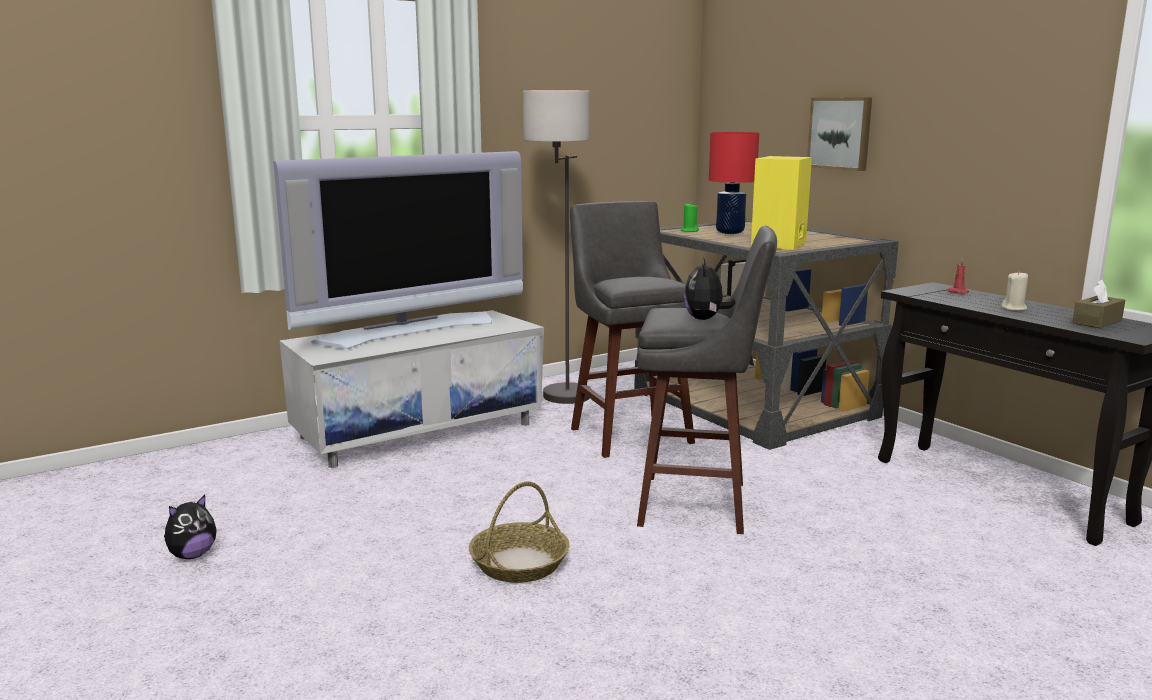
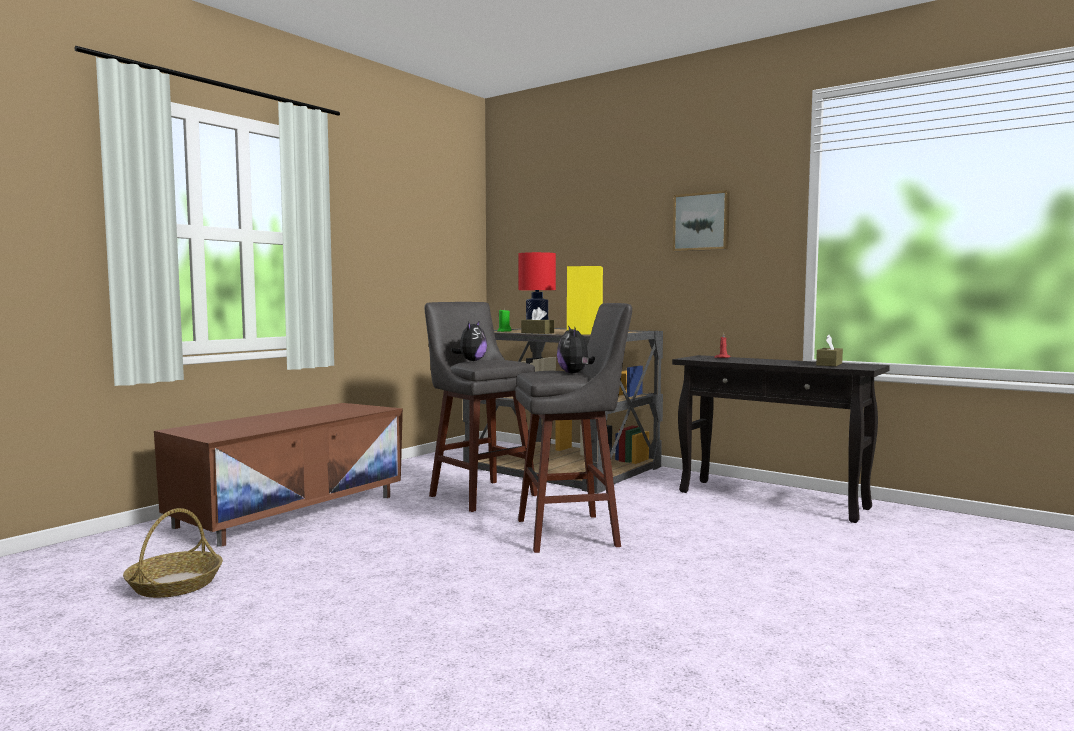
camera: 20 degrees left, 10 degrees down
(192, 555) = (111, 633): plush toy -> plush toy (471, 361)
(409, 329) = (280, 416): television -> none
(421, 431) = (293, 511): white tv stand -> brown tv stand
(519, 563) = (454, 591): basket -> basket (175, 584)
(561, 400) = (406, 478): grey floor lamp -> none
(720, 240) = (537, 333): none -> brown tissue box
(841, 133) = (609, 256): picture -> picture (702, 222)
(1014, 308) = (770, 362): beige candle -> none

